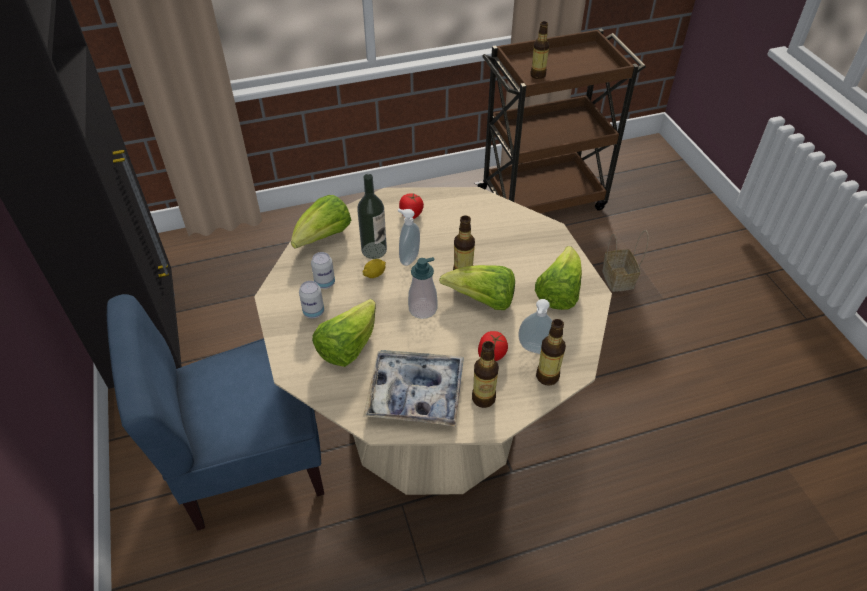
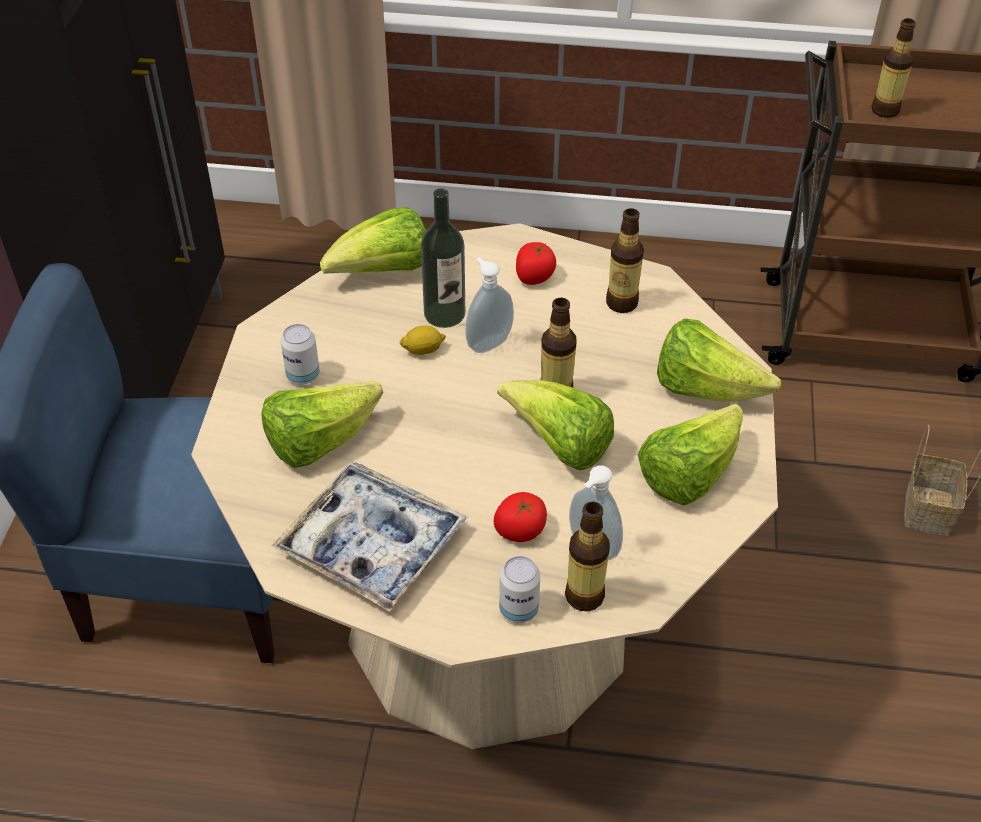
camera: 25 degrees right, 0 degrees up
(325, 283) = (344, 339): can -> can (518, 609)
(422, 309) = (460, 425): soap dispenser -> none
(483, 398) = (466, 590): bottle -> bottle (622, 303)
(538, 245) = (705, 389): none -> lettuce

